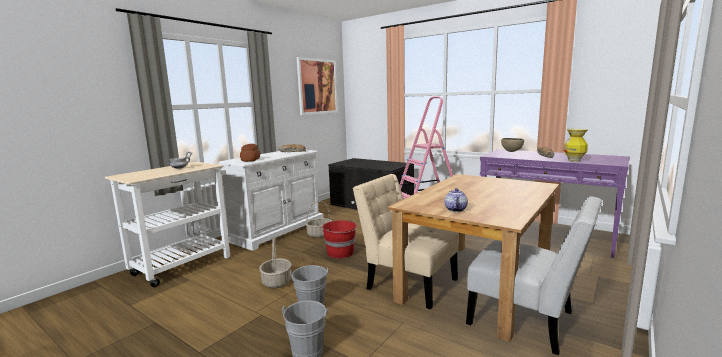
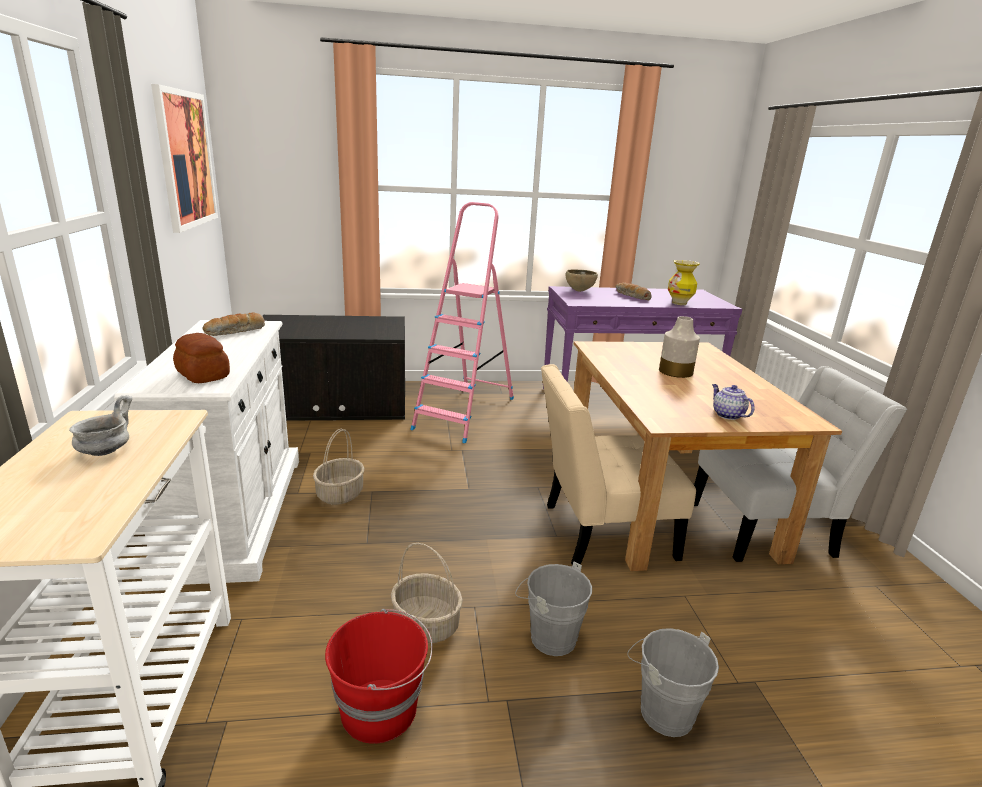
camera: 45 degrees left, 10 degrees up
(341, 253) = (437, 518): red bucket -> red bucket (381, 709)
(482, 191) = (675, 371): none -> beige vase

